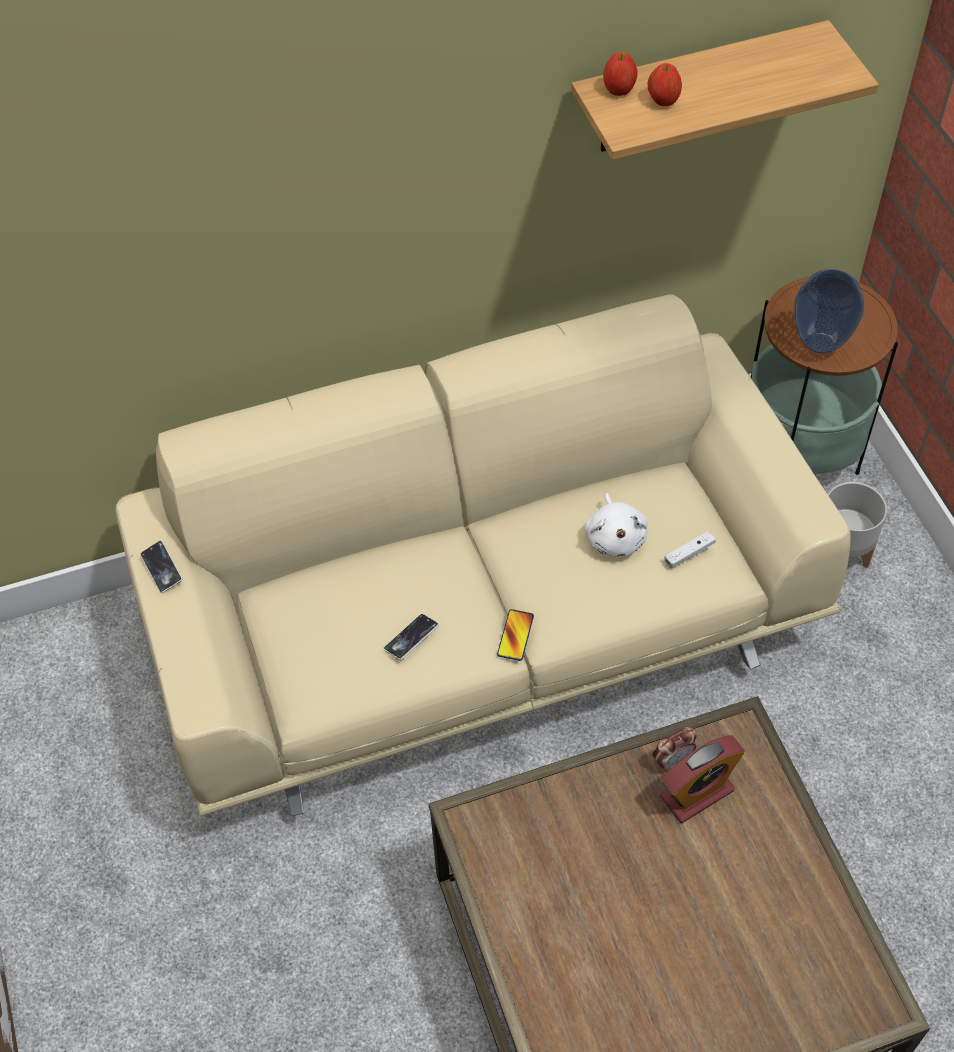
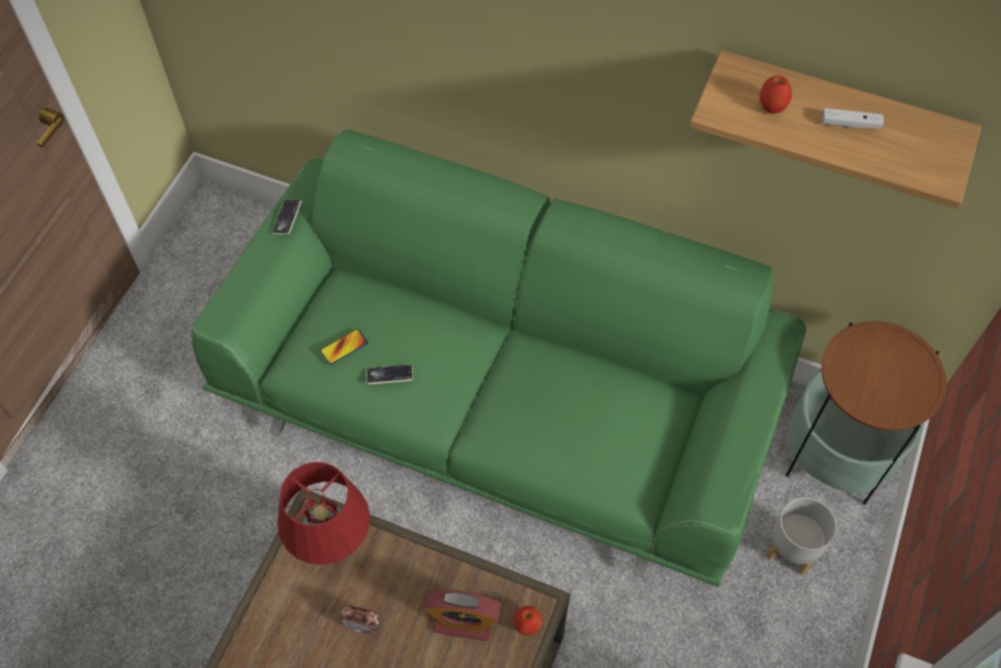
camera: 40 degrees right, 5 degrees up
(481, 622) = (502, 403): beige sofa -> green sofa
(512, 826) = (333, 543): none -> red table lamp
(515, 635) = (457, 425): phone -> phone (344, 347)
(615, 537) = (584, 411): white plush toy -> none
(619, 90) = (748, 77): apple -> apple (527, 625)
(672, 760) = (470, 587): alarm clock -> alarm clock (362, 625)
(689, 553) = (621, 460): white game controller -> white game controller (850, 124)
(819, 344) = (856, 383): vase -> none

